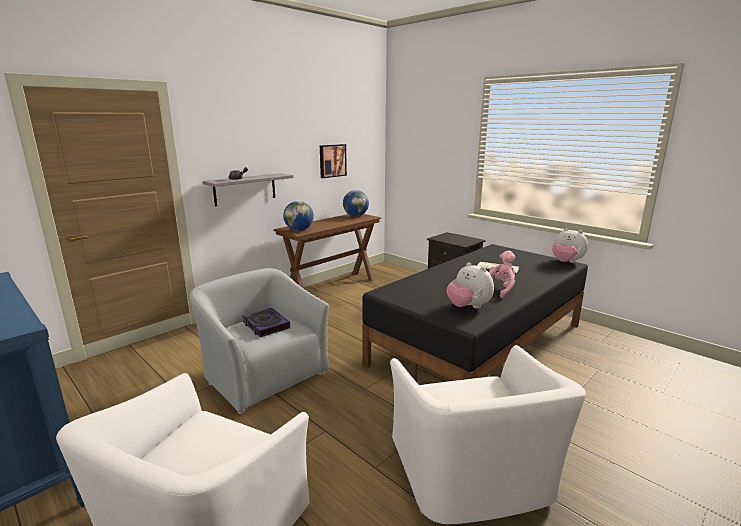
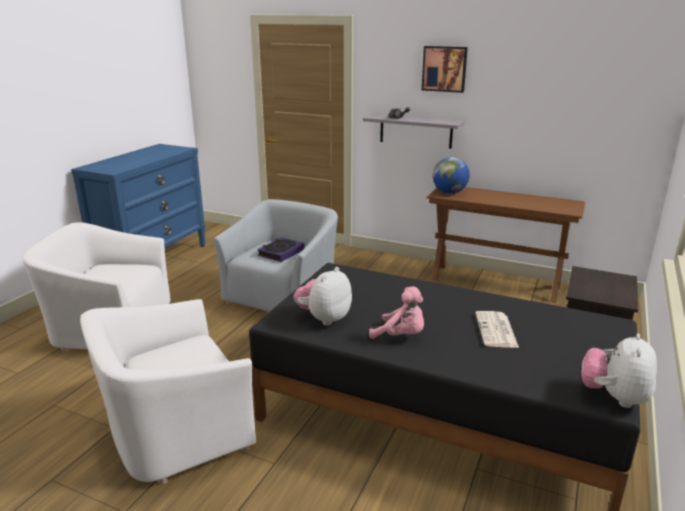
camera: 70 degrees right, 5 degrees up
(332, 160) = (552, 117): picture -> picture (444, 69)
(355, 216) = (560, 203): globe -> none

